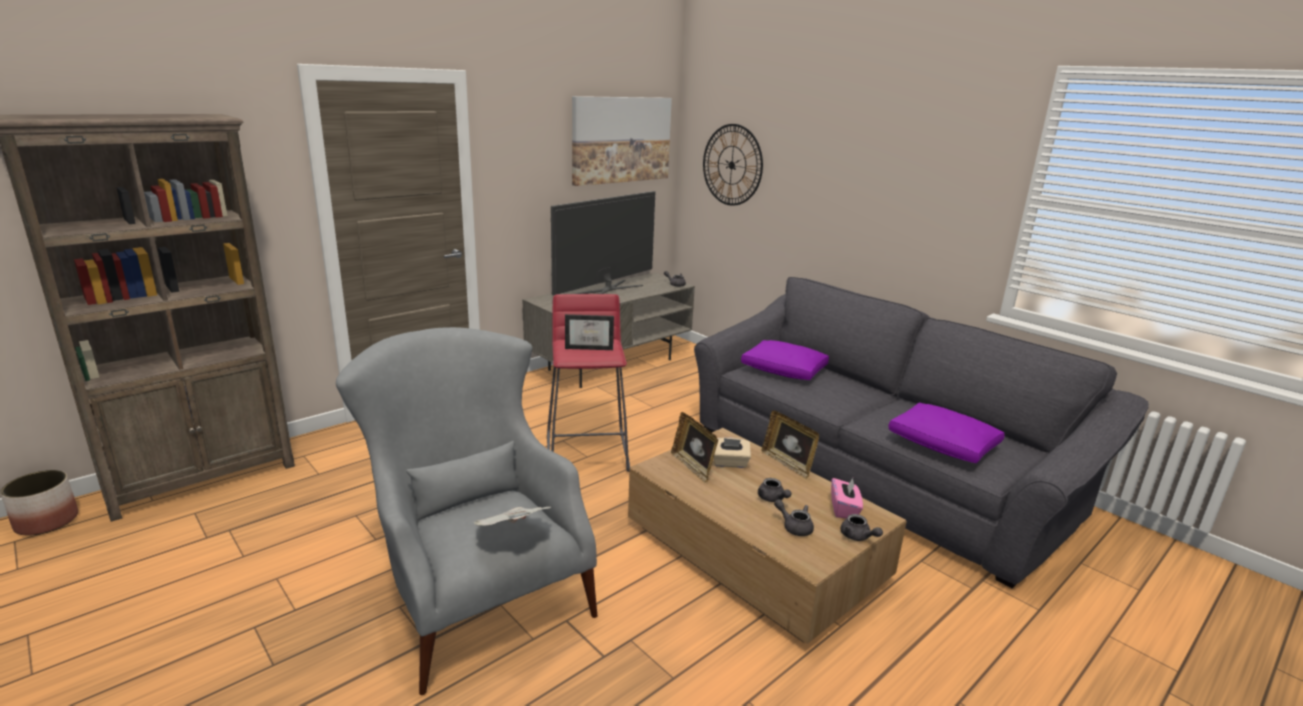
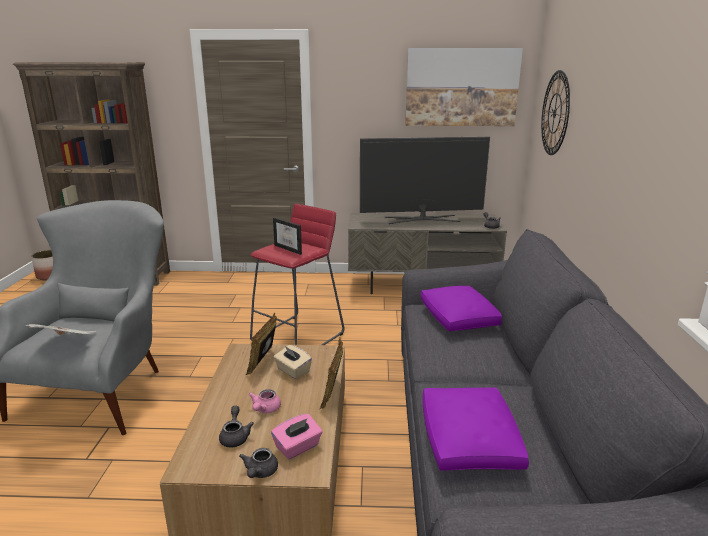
camera: 45 degrees right, 0 degrees up
(772, 499) = (265, 409): grey teapot -> pink teapot

